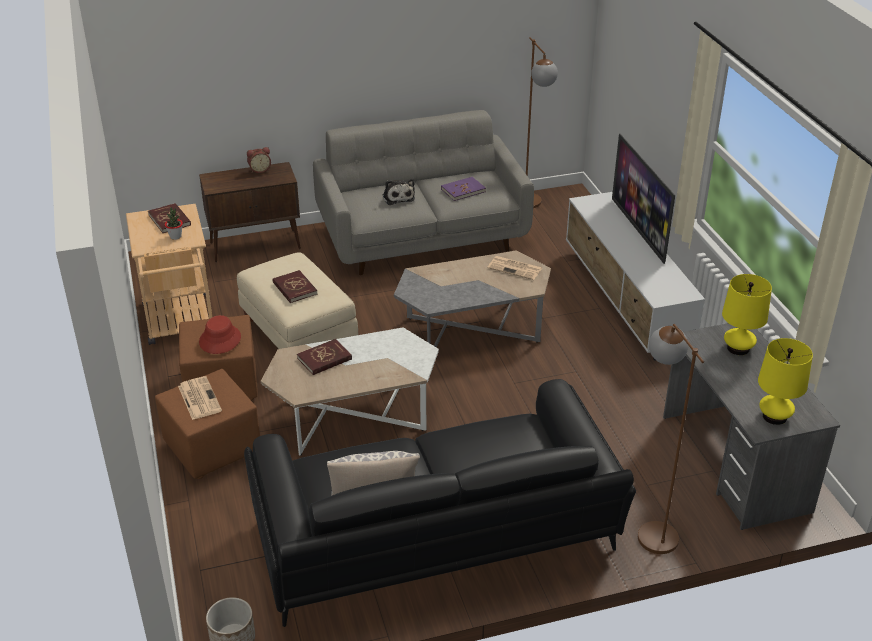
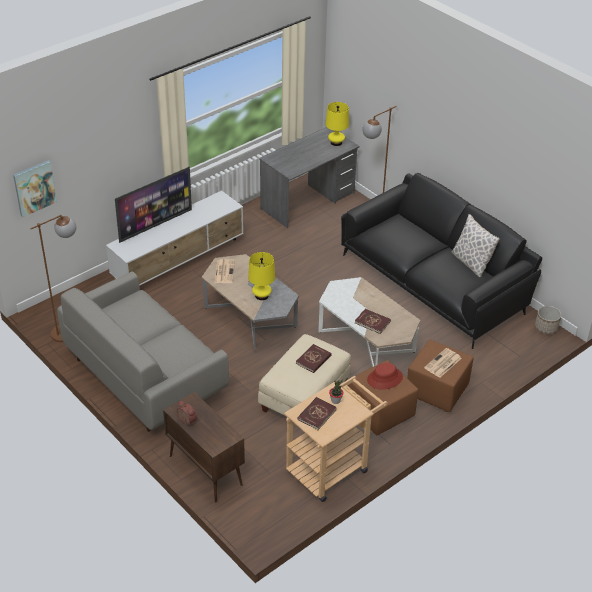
camera: 115 degrees left, 5 degrees up
(398, 197) = (167, 345): plush toy -> none
(463, 190) = (140, 315): purple book -> none
(614, 50) = (34, 188): none -> picture
(738, 348) = (288, 158): yellow table lamp -> yellow table lamp (261, 295)

